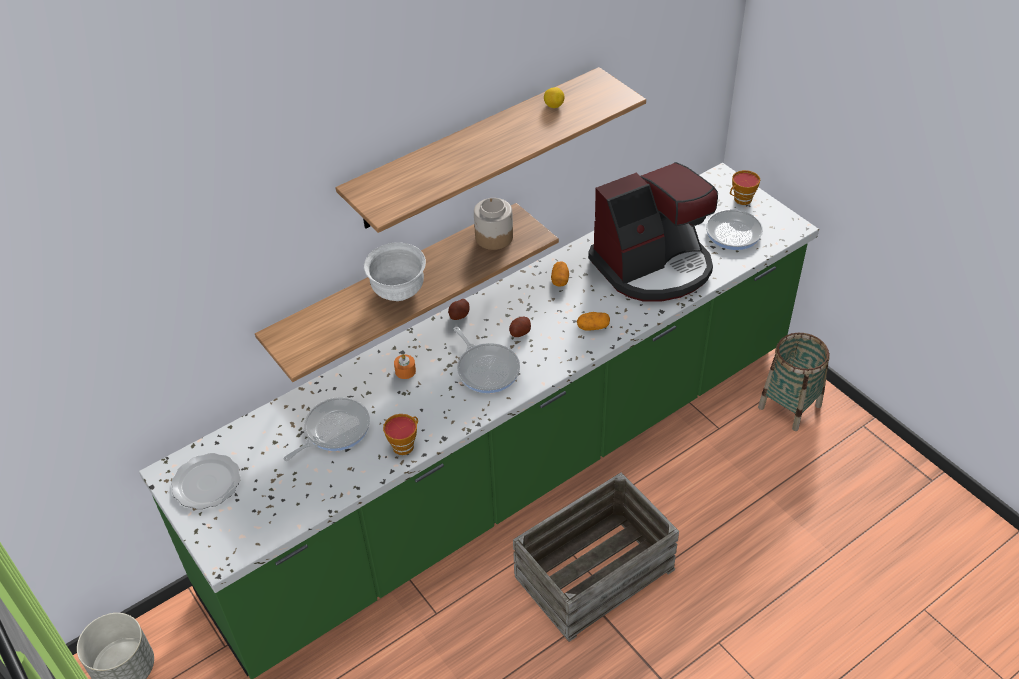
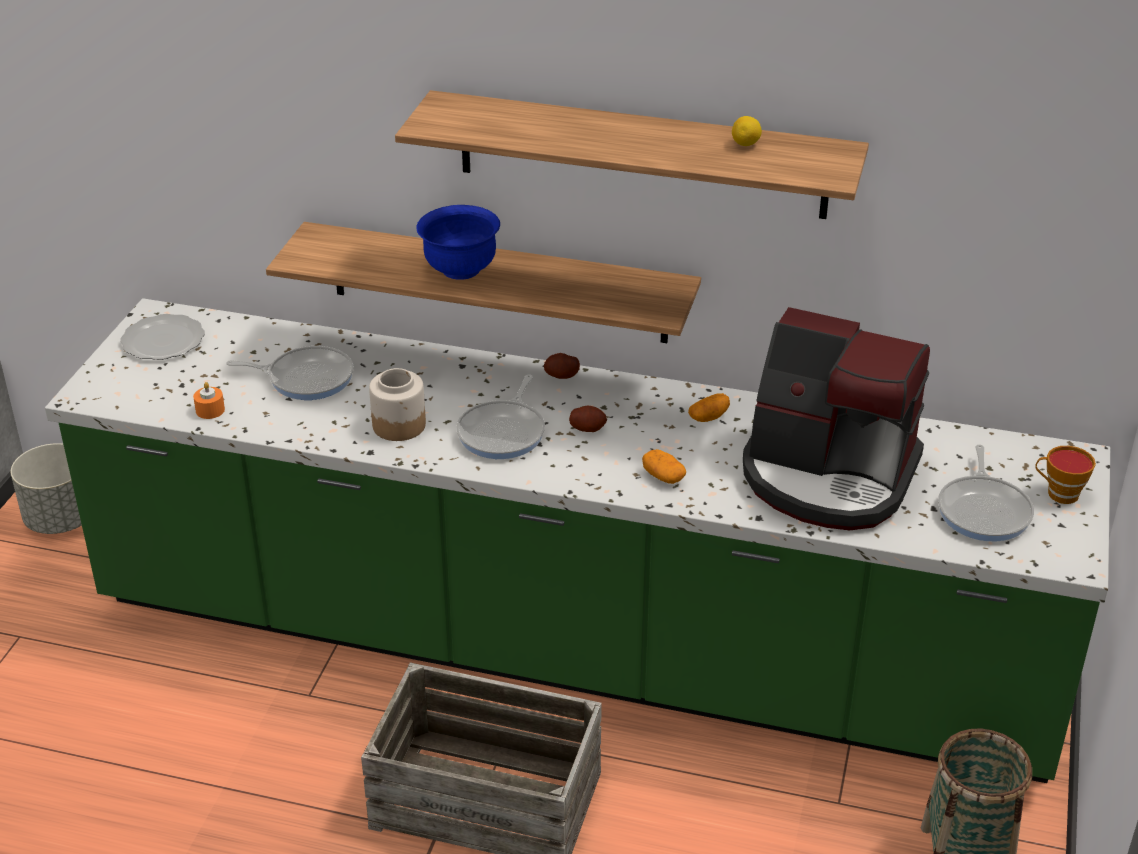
camera: 50 degrees right, 10 degrees down
(398, 291) = (460, 269): white bowl -> blue bowl
(405, 371) = (437, 381): orange candle -> orange candle (210, 410)
(405, 444) = (334, 431): cup -> none
(494, 237) = (622, 287): jar -> jar (399, 425)

